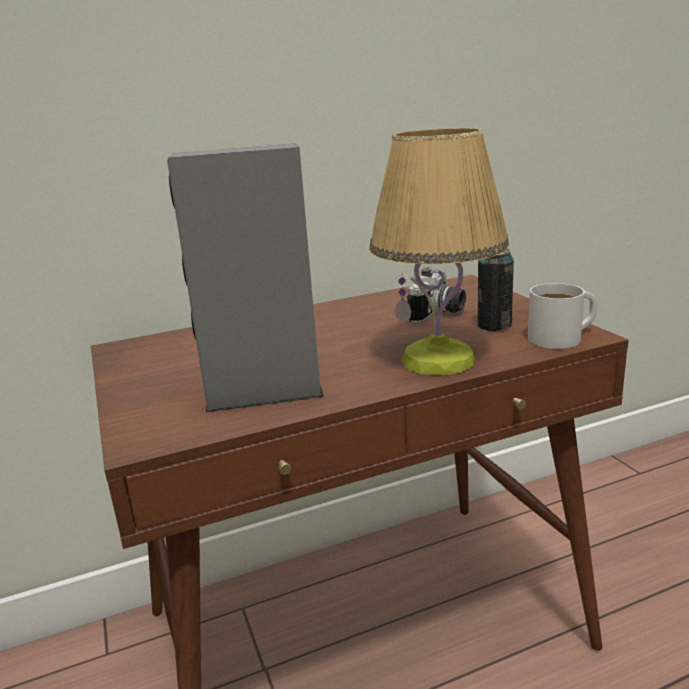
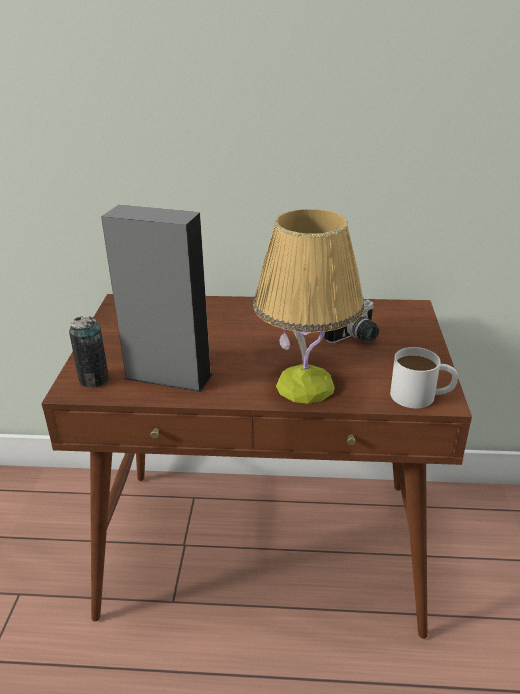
camera: 25 degrees right, 10 degrees up
(494, 325) = (382, 365): can -> can (94, 380)

